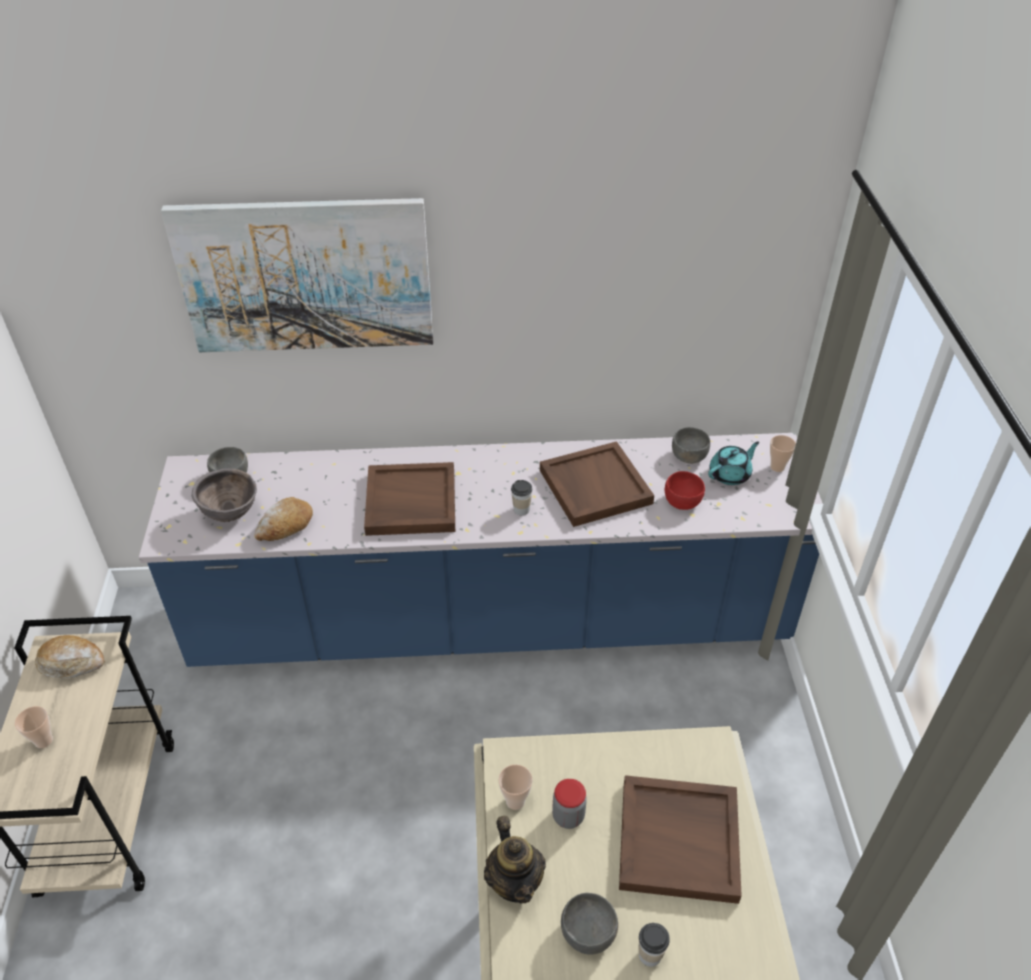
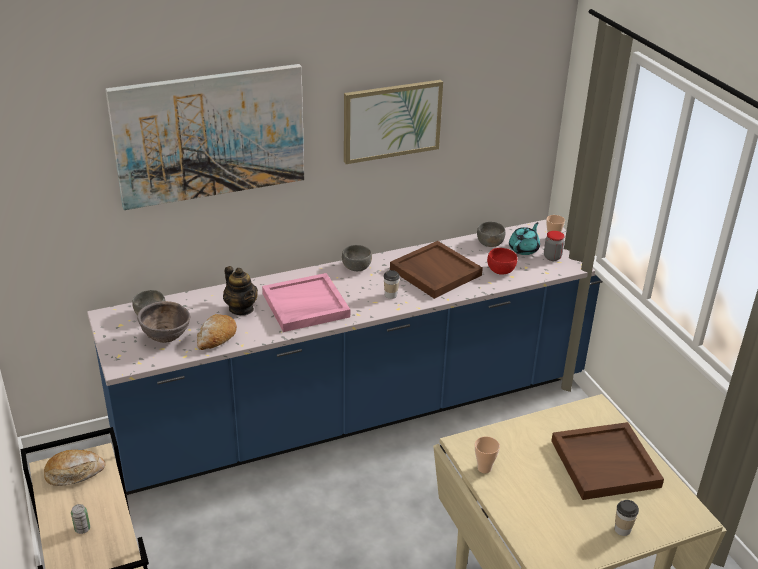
camera: 20 degrees left, 10 degrees down
(43, 740) = (82, 529): cup -> can
(410, 502) = (305, 306): brown tray -> pink tray
(515, 882) = (511, 513): teapot -> teapot (241, 308)
(559, 283) = (392, 120): none -> picture
(568, 816) = (525, 468): jar -> jar (552, 257)
(588, 933) = (576, 528): grey bowl -> grey bowl (357, 267)

